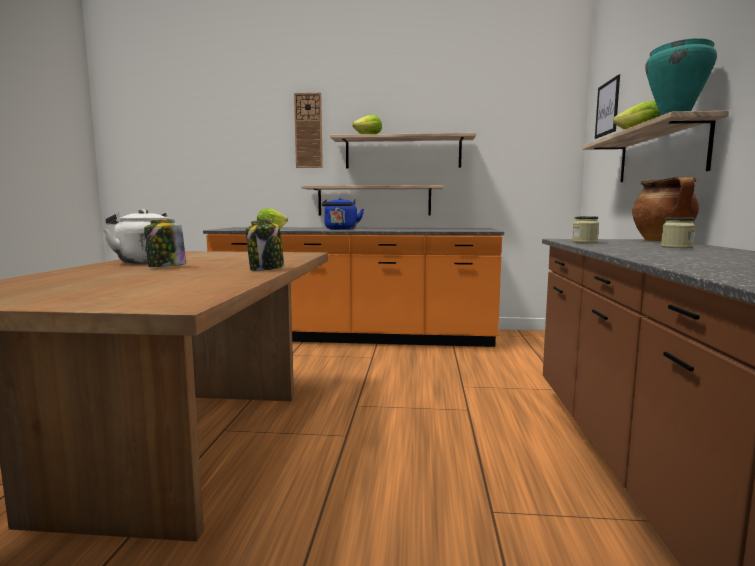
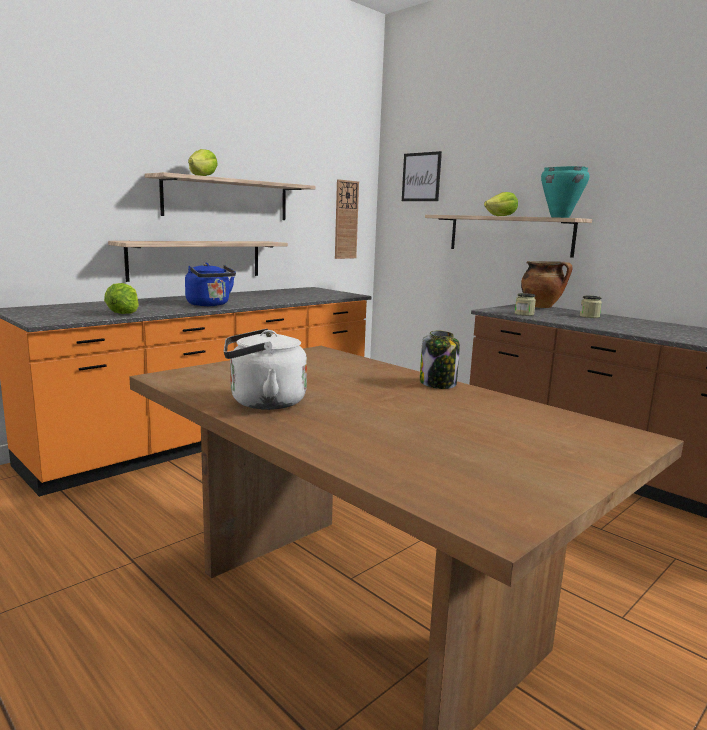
camera: 50 degrees left, 5 degrees up
(166, 267) = (347, 404): jar -> none
(308, 131) = (105, 157): wall clock -> wall clock (346, 220)

